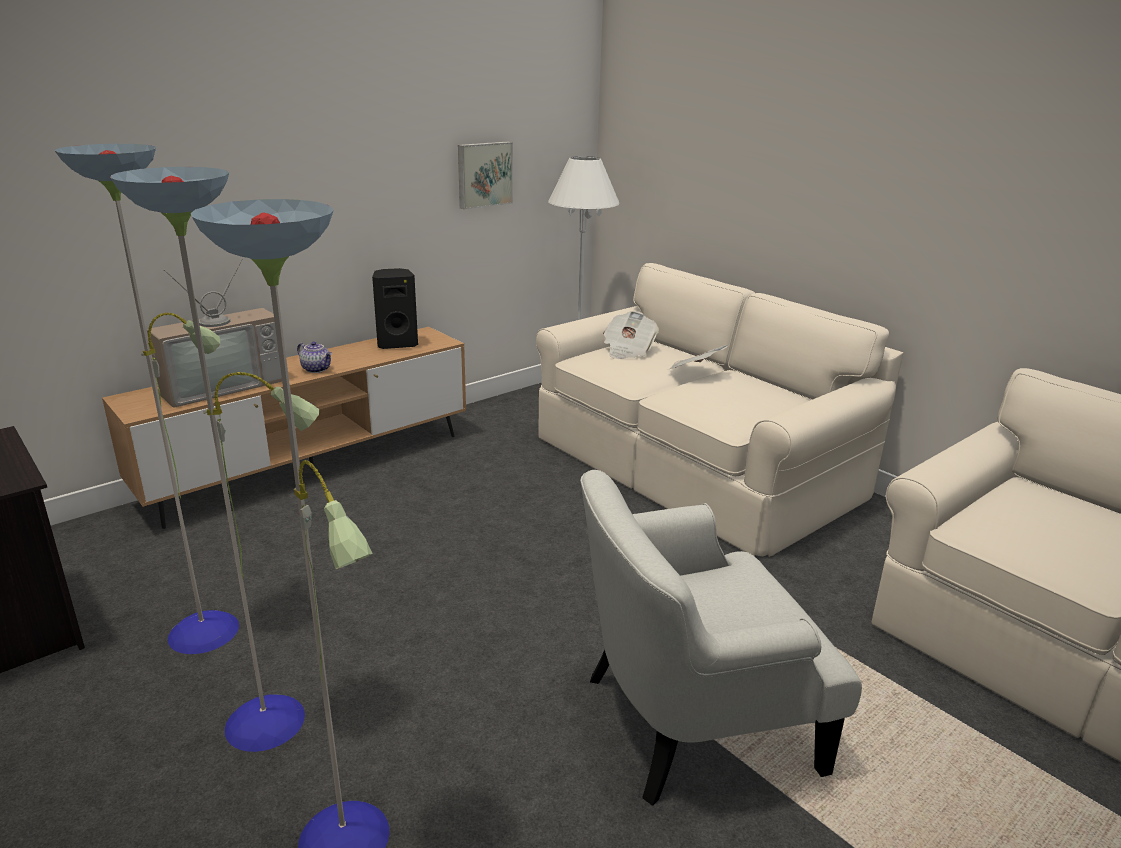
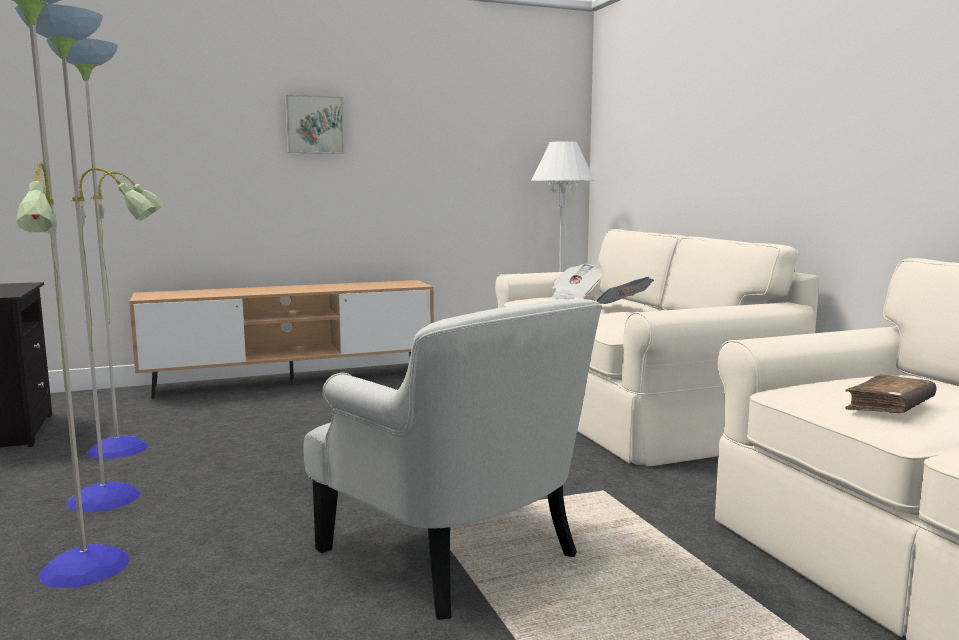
camera: 20 degrees right, 15 degrees down
(223, 385) = (221, 292): television -> none
(317, 369) = (299, 290): teapot -> none
(397, 344) = (378, 284): black speaker -> none
(484, 174) = (475, 156): picture -> picture (314, 125)
(692, 719) = (456, 552): white armchair -> white armchair turned 135 degrees counterclockwise
(1065, 550) = (889, 407): none -> brown book

